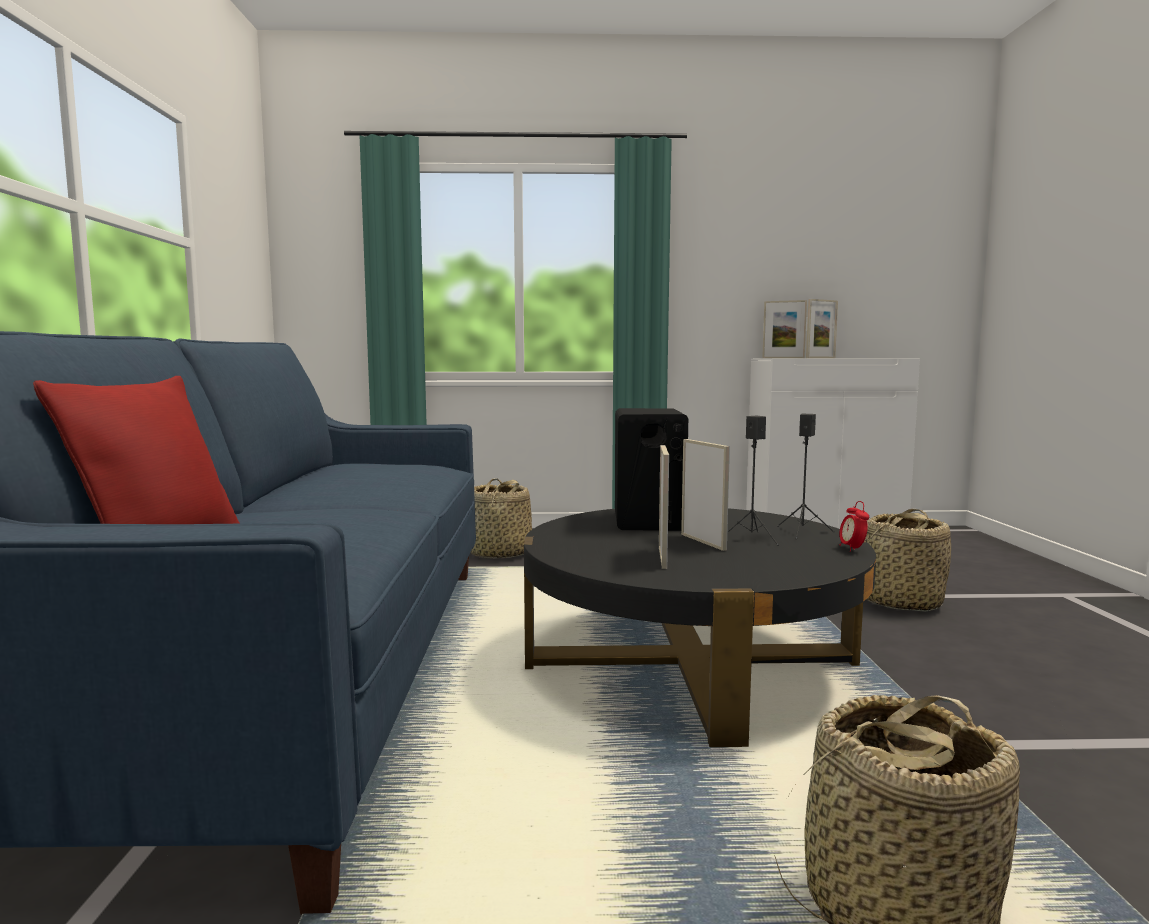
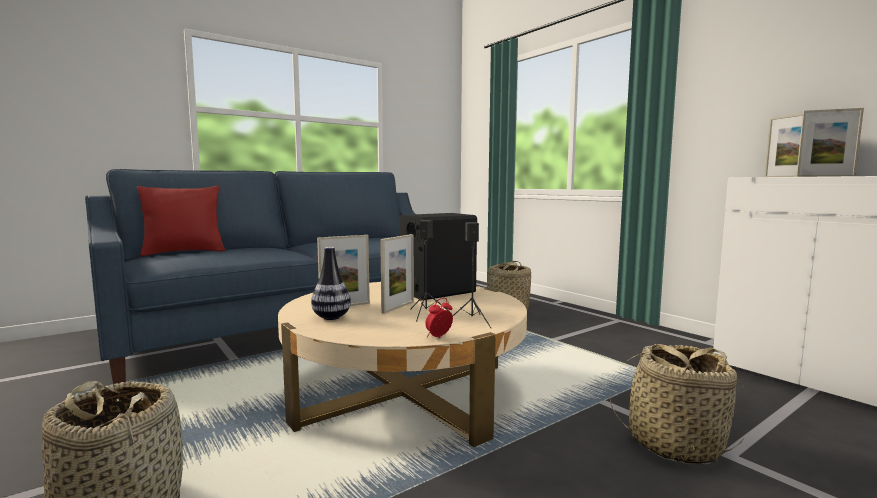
camera: 55 degrees right, 0 degrees up
(690, 662) = (405, 392): black coffee table -> beige coffee table
(717, 569) = (331, 317): none -> vase

